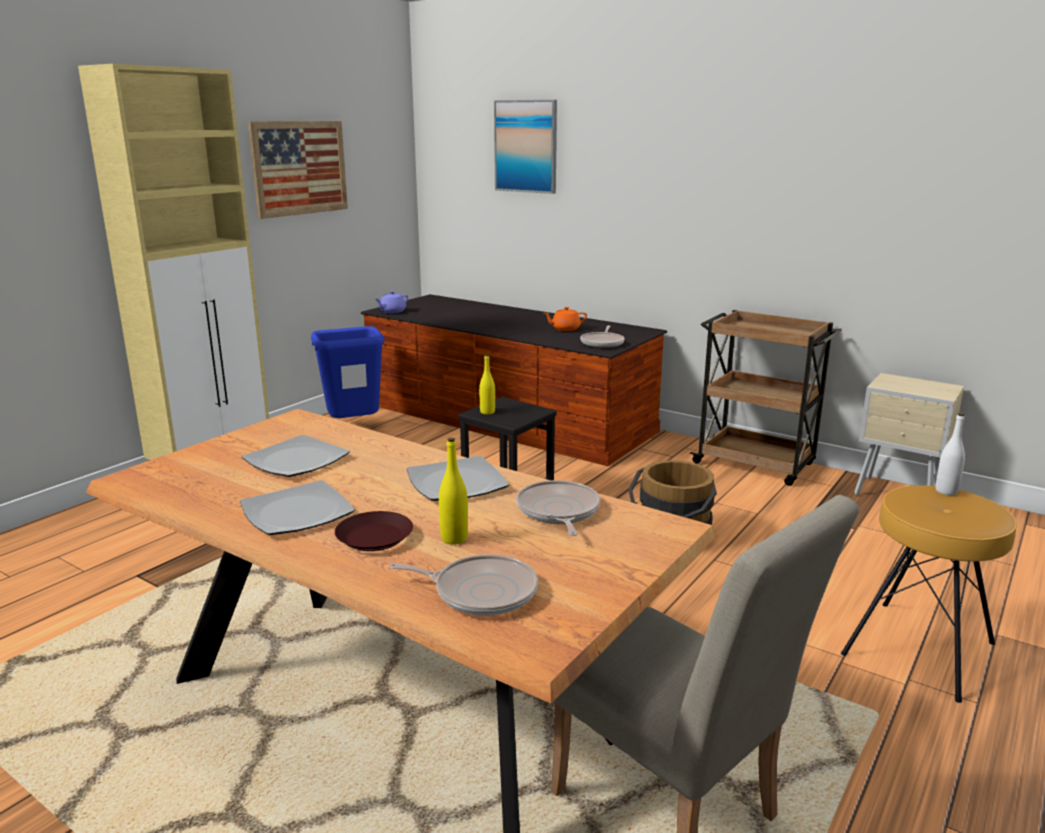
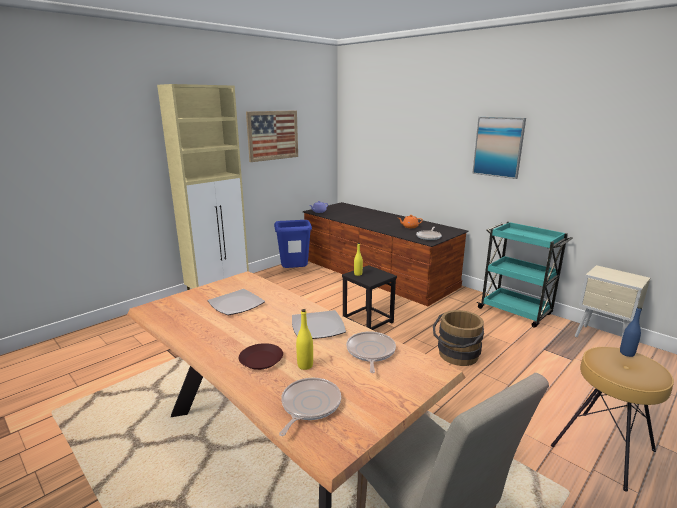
camera: 10 degrees right, 0 degrees up
(298, 513) = (226, 339): plate -> none
(480, 592) = (309, 405): frying pan -> frying pan turned 90 degrees counterclockwise
(526, 146) = (395, 124): picture -> picture (498, 147)
(756, 464) = (516, 312): brown cart -> turquoise cart
(946, 491) = (627, 353): white bottle -> blue bottle

